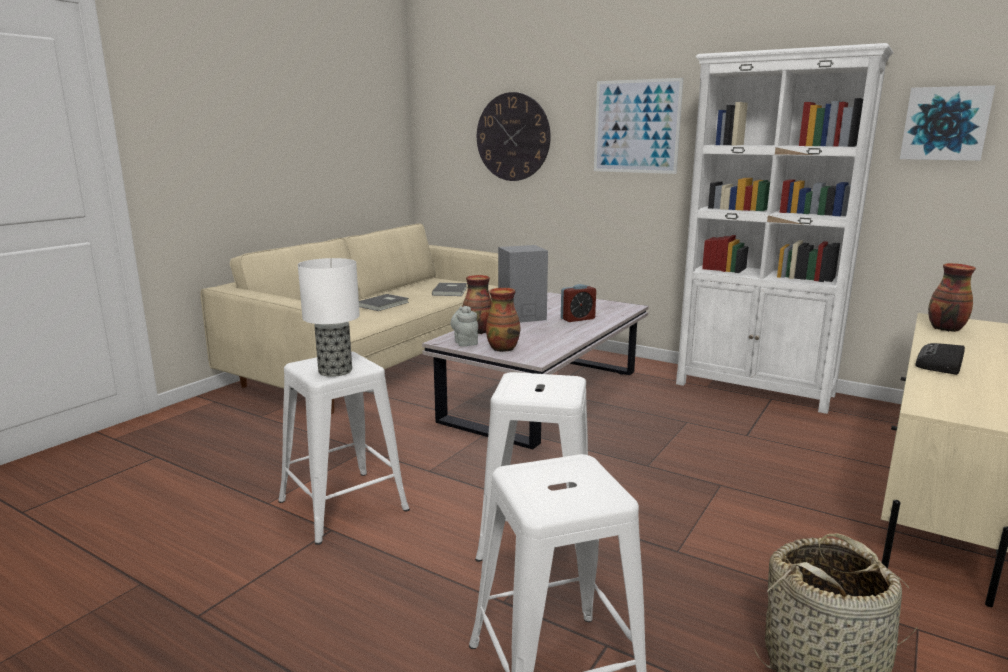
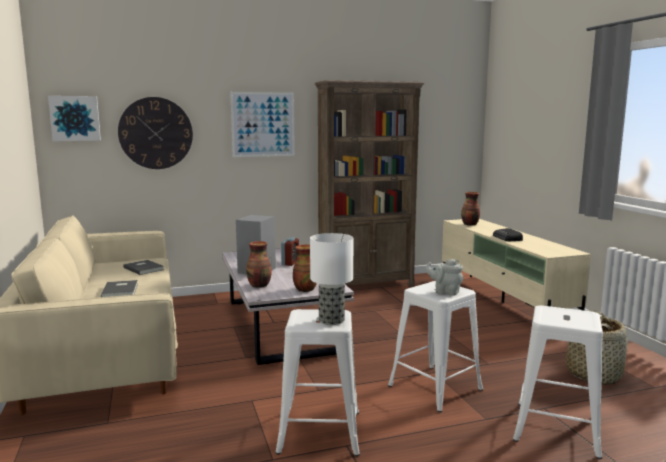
camera: 50 degrees left, 5 degrees down
(465, 342) = (273, 293): grey teapot -> grey teapot (445, 292)
(755, 389) = (366, 285): white bookcase -> brown bookcase
(945, 123) = (430, 122): picture -> picture (75, 118)

